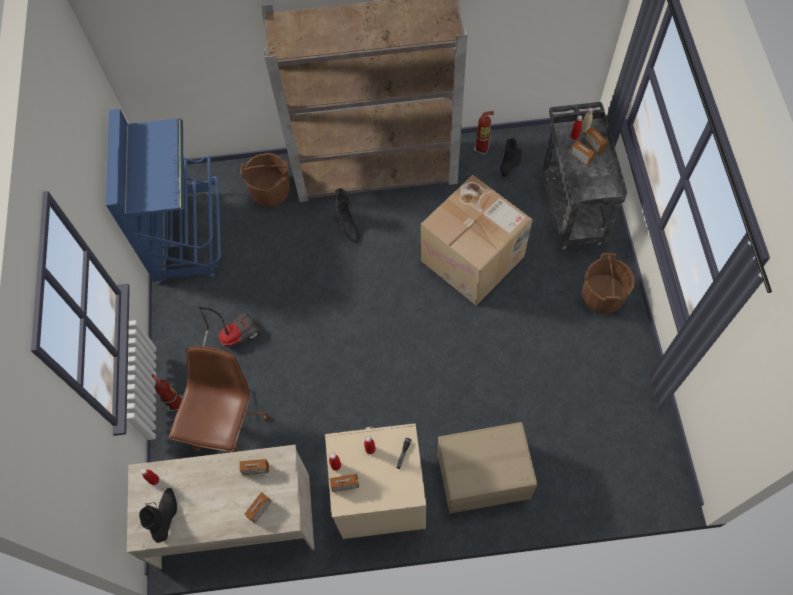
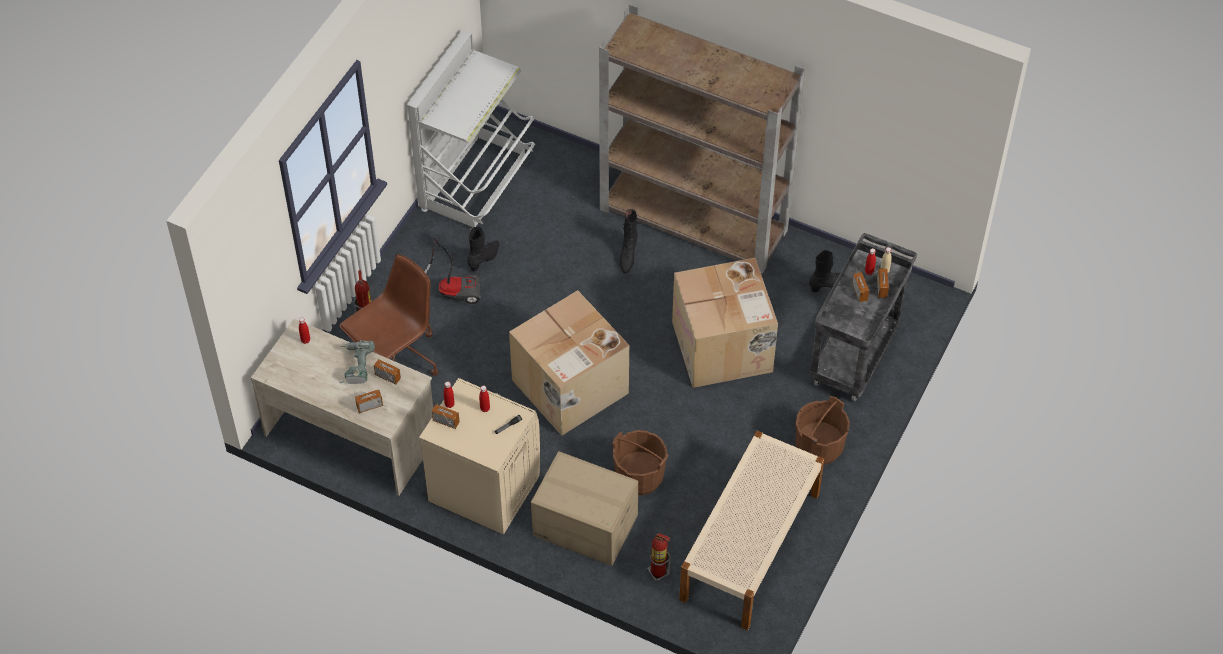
camera: 30 degrees right, 10 degrees down
(167, 516) = (297, 371): black boot -> black boot (484, 259)
(189, 235) = (478, 185): blue shoe rack -> white shoe rack
(219, 477) = (356, 366): none -> power drill
(271, 192) = (580, 186): brown bucket -> brown bucket (639, 476)
(384, 363) = (570, 388): none -> cardboard box
(482, 149) = (813, 255): fire extinguisher -> fire extinguisher (658, 572)
(618, 411) = (751, 546): none -> beige bench

